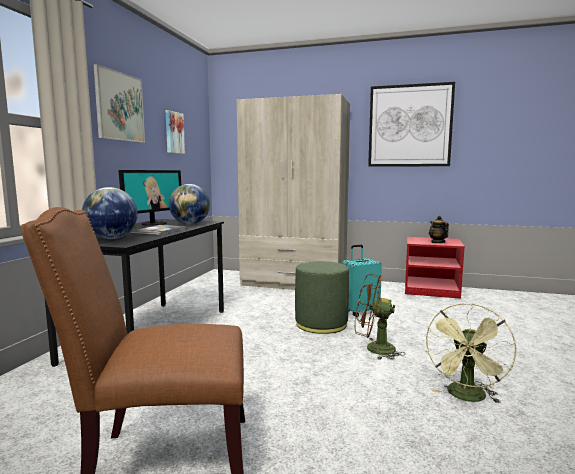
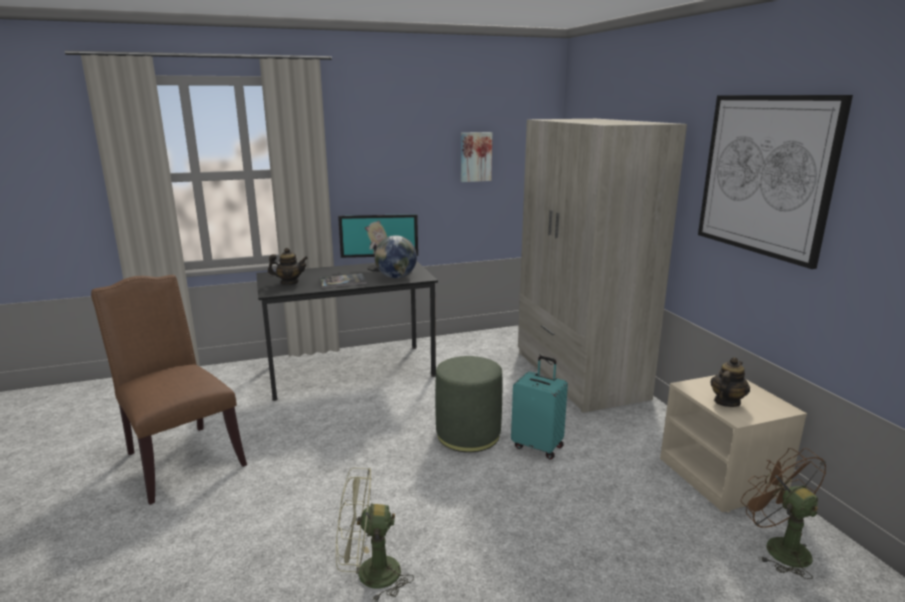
camera: 55 degrees right, 10 degrees up
(111, 238) = (289, 283): globe -> teapot
(119, 107) = (382, 142): picture -> none
(373, 349) = (434, 486): brown fan -> brown fan (778, 547)
(431, 290) = (722, 477): red nightstand -> beige nightstand

